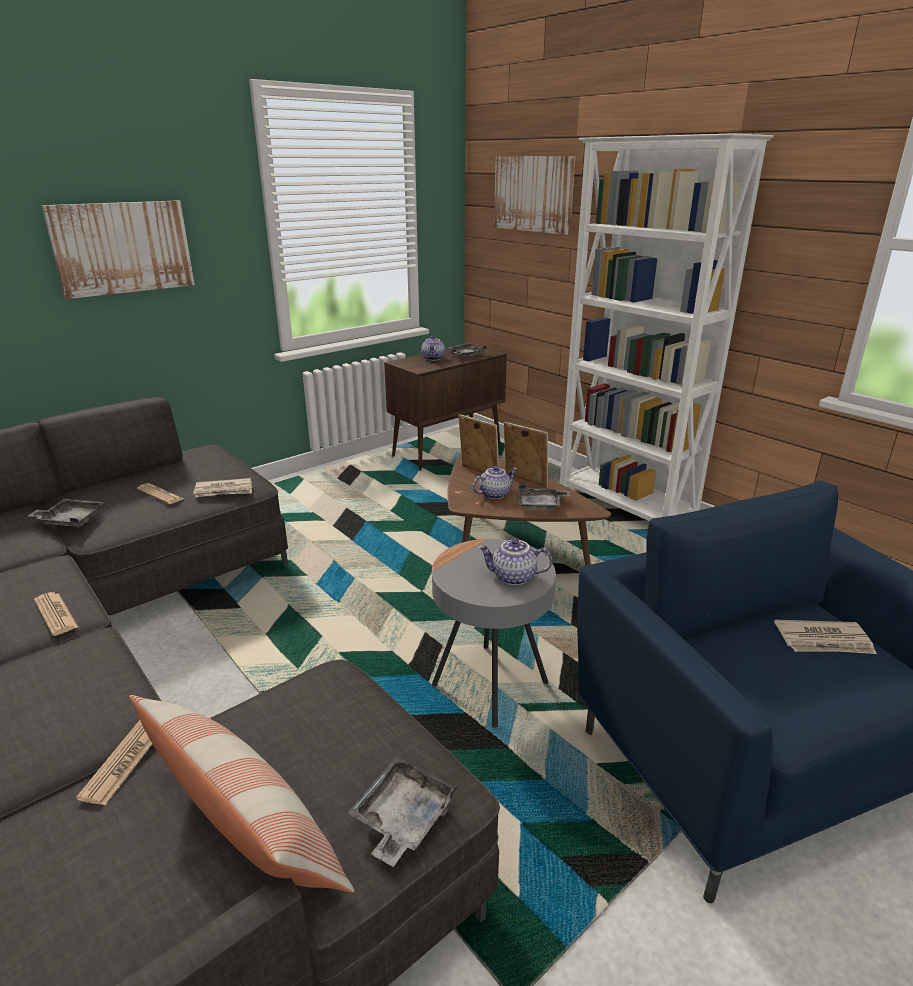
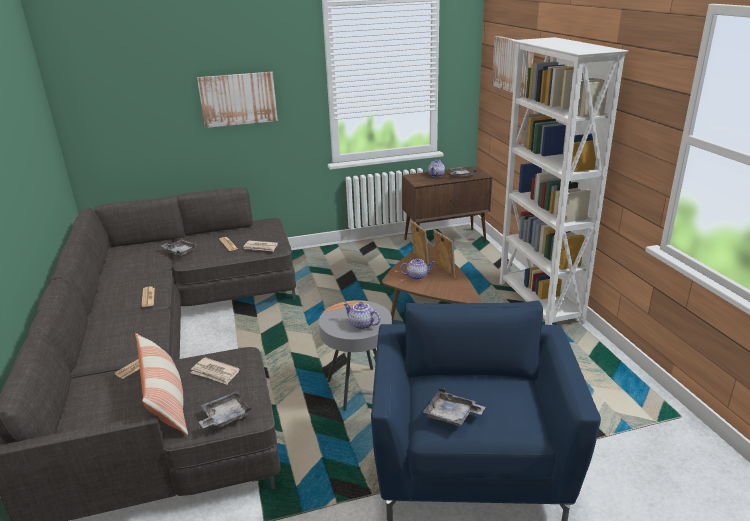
camera: 25 degrees right, 0 degrees up
(540, 505) = (439, 288): grey tray -> grey tray (452, 415)
(824, 641) = (499, 397): newspaper -> newspaper (215, 373)

